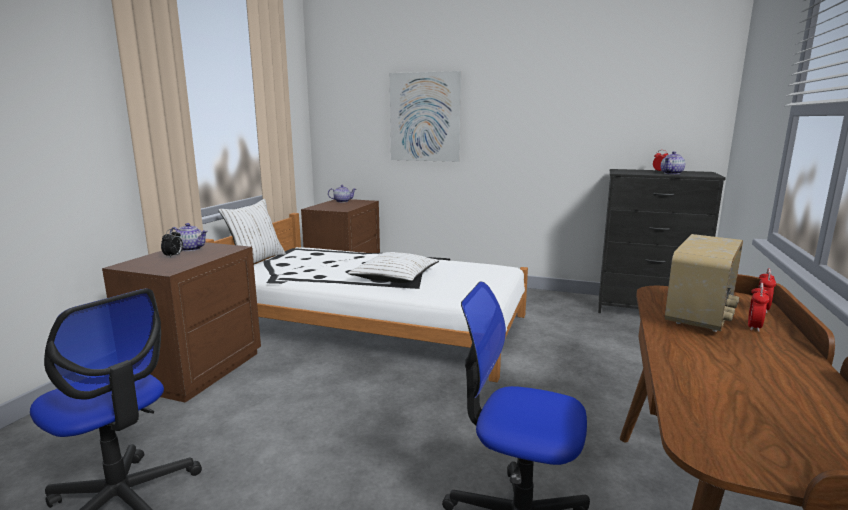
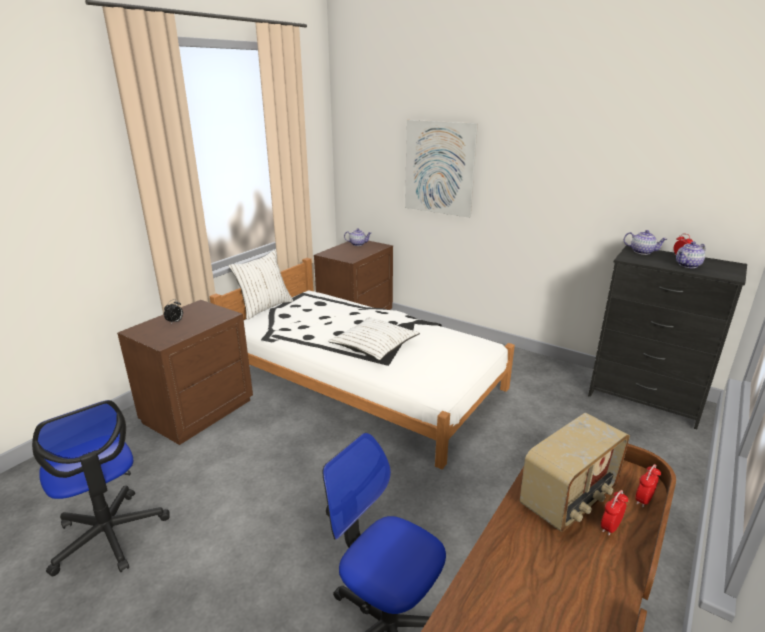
camera: 15 degrees right, 10 degrees up
(191, 249) = (193, 312): teapot -> teapot (642, 252)

